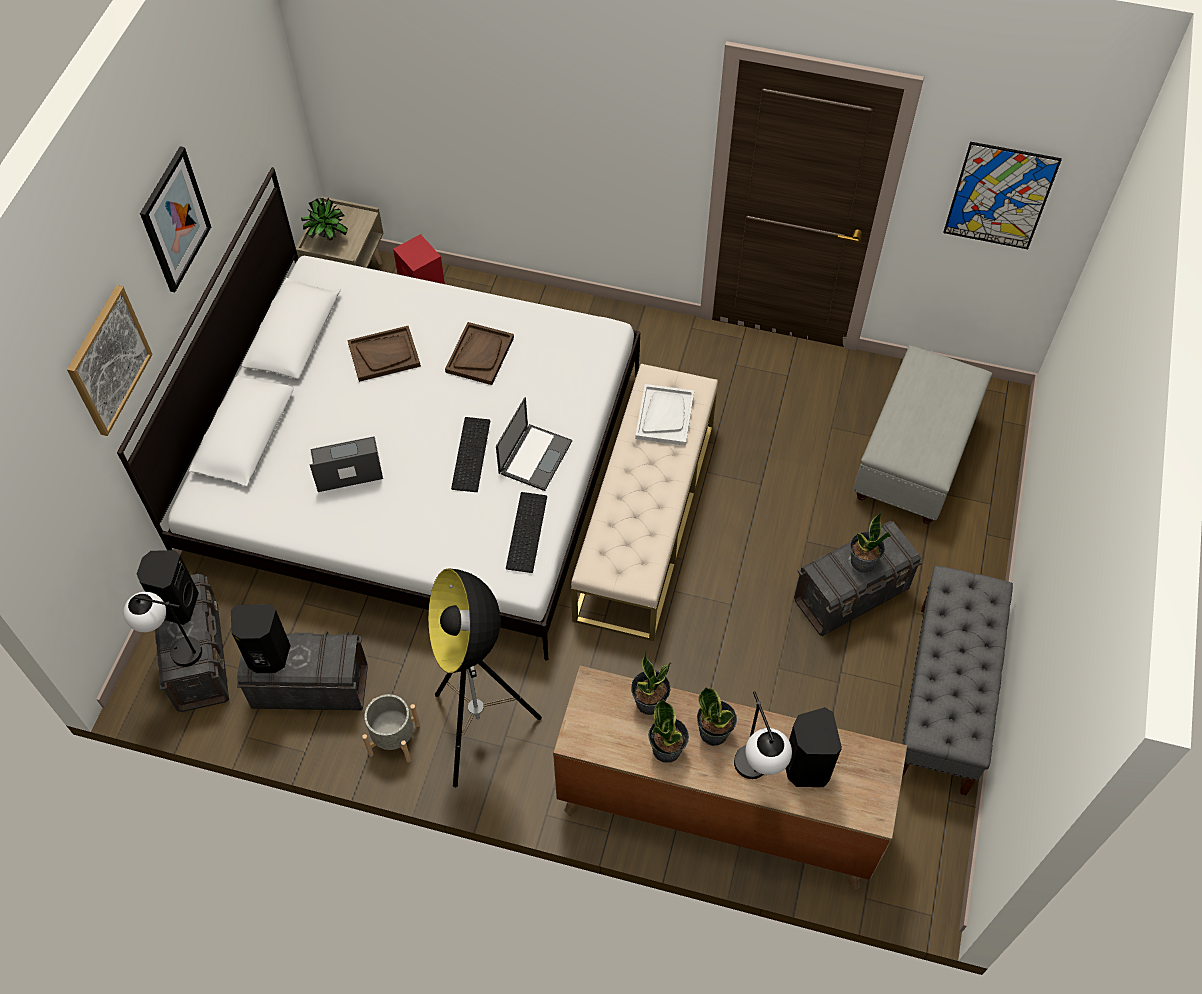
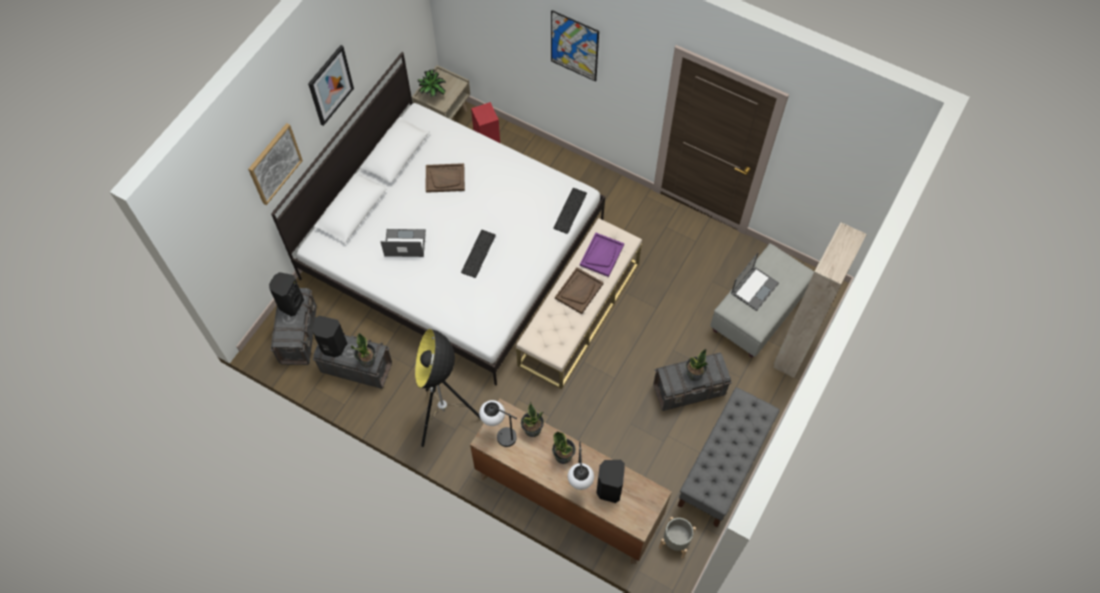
camera: 15 degrees right, 5 degrees up
(174, 650) = (282, 330): table lamp -> table lamp (499, 434)
(394, 739) = (395, 410): grey planter -> grey planter (675, 541)
(479, 354) = (501, 191): brown tray -> brown tray (579, 291)
(525, 531) = (496, 308): keyboard -> keyboard (569, 210)
(535, 456) = (516, 263): laptop -> laptop (754, 288)
(664, 416) = (601, 255): white tray -> purple tray
(667, 749) = (534, 459): potted plant -> potted plant (367, 360)
(986, 499) = (794, 350): none -> beige wardrobe
(1000, 196) = (831, 171): picture -> picture (574, 46)

